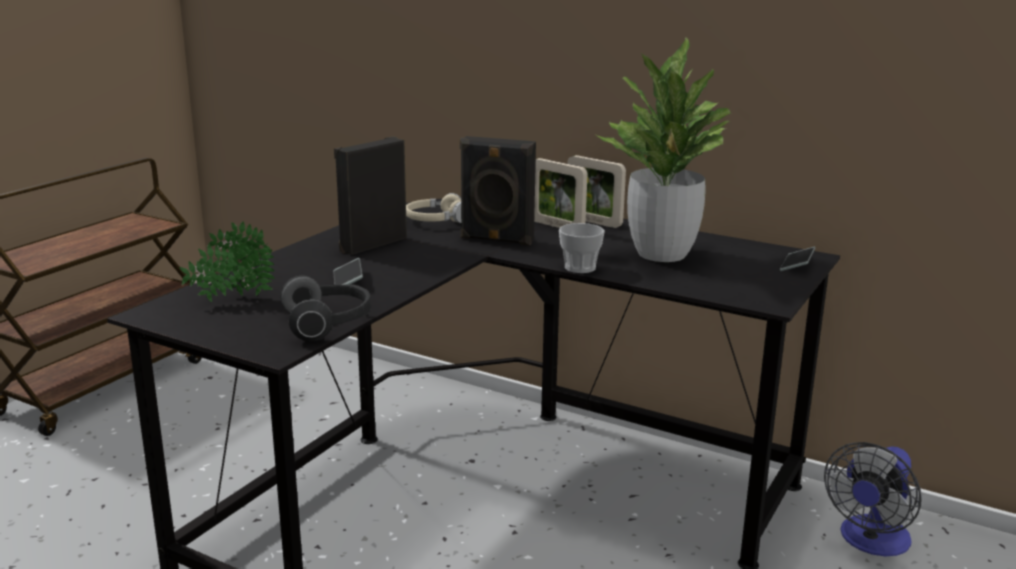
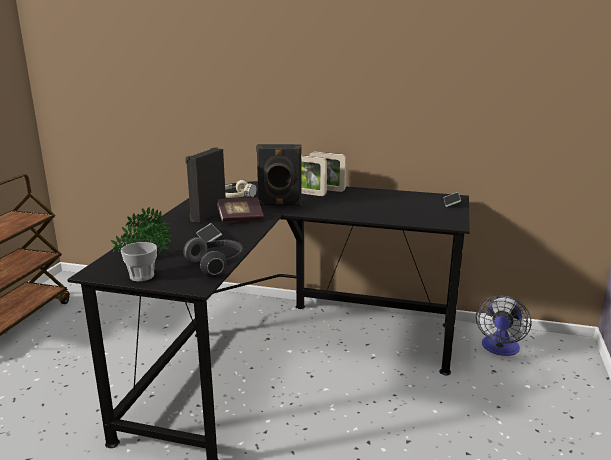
camera: 15 degrees left, 0 degrees up
(417, 256) = (240, 219): none -> book
(580, 268) = (339, 216): cup -> cup (142, 276)
(662, 254) = (378, 204): potted plant -> none

